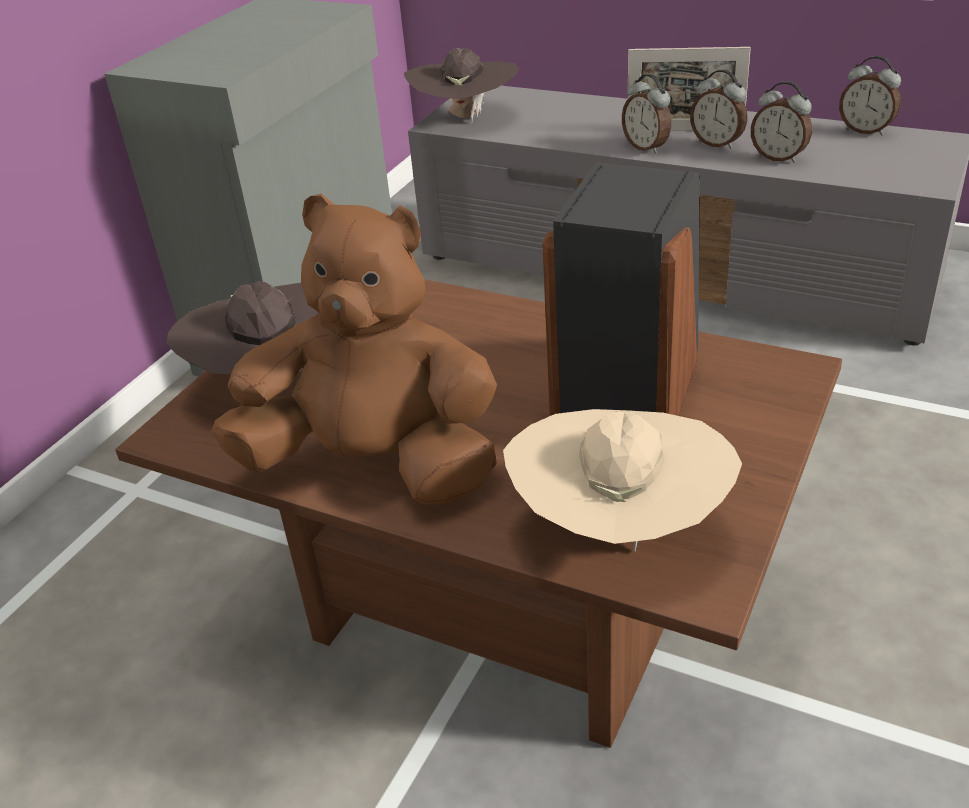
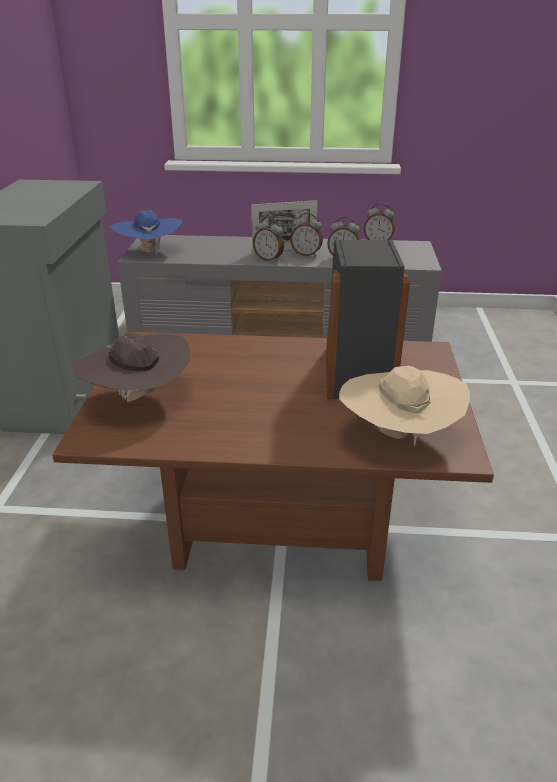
camera: 25 degrees left, 5 degrees down
(375, 465) = (237, 432): brown plush toy -> none
(465, 117) = (150, 252): brown hat -> blue hat

